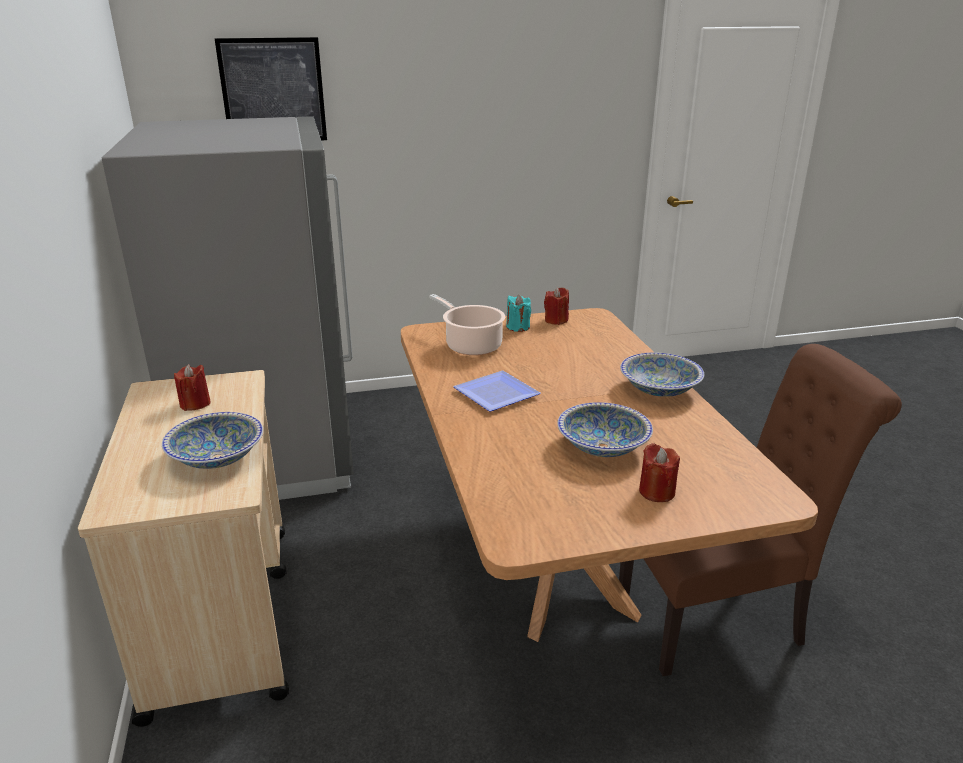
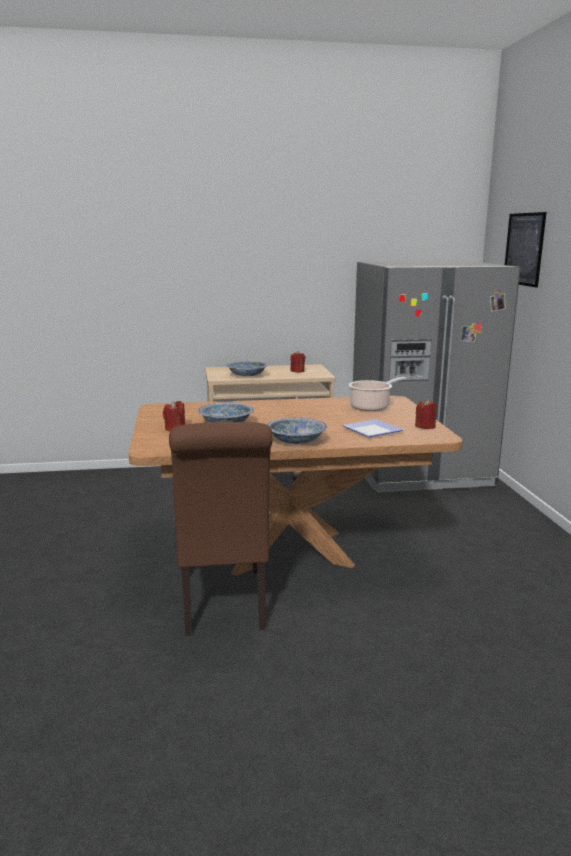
camera: 95 degrees right, 10 degrees down
(496, 392) = (299, 409): plate -> plate (374, 431)
(518, 327) = (407, 417): turquoise candle -> none

